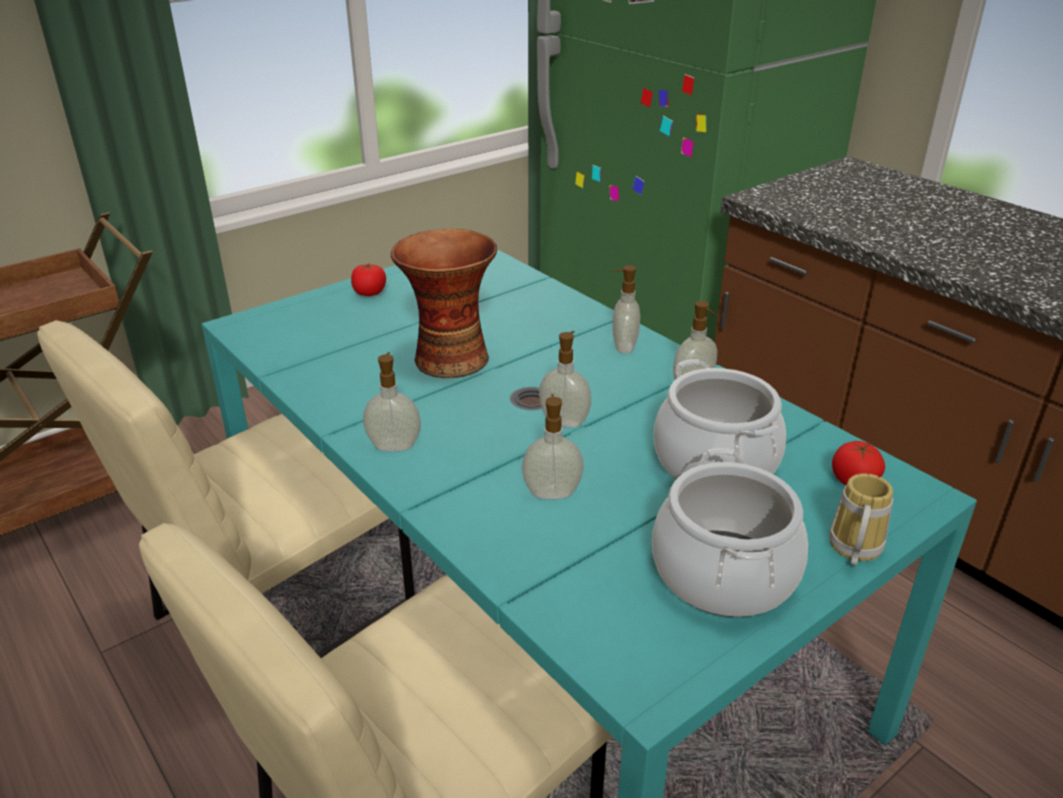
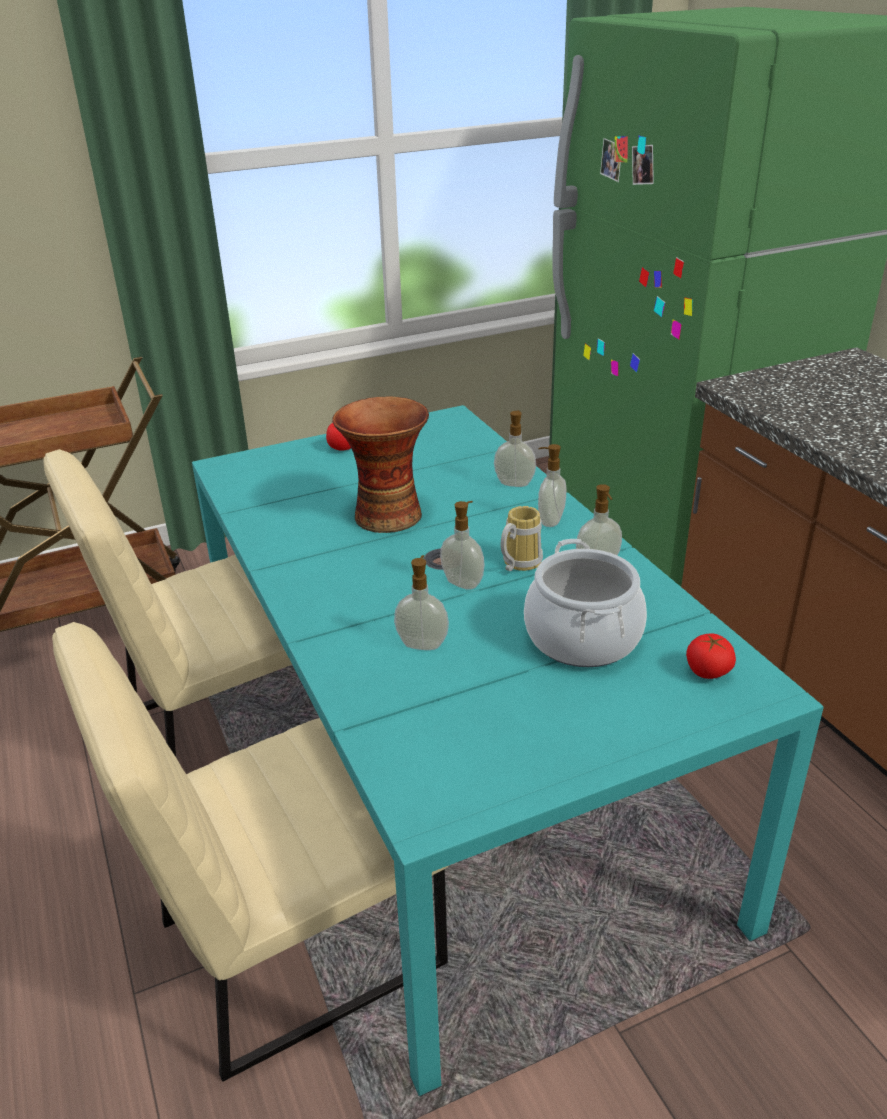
camera: 15 degrees right, 0 degrees up
(394, 445) = (306, 586): soap dispenser -> soap dispenser (514, 483)
(723, 573) = (540, 735): cooking pot -> none
(851, 549) = (671, 732): mug -> mug (517, 563)

